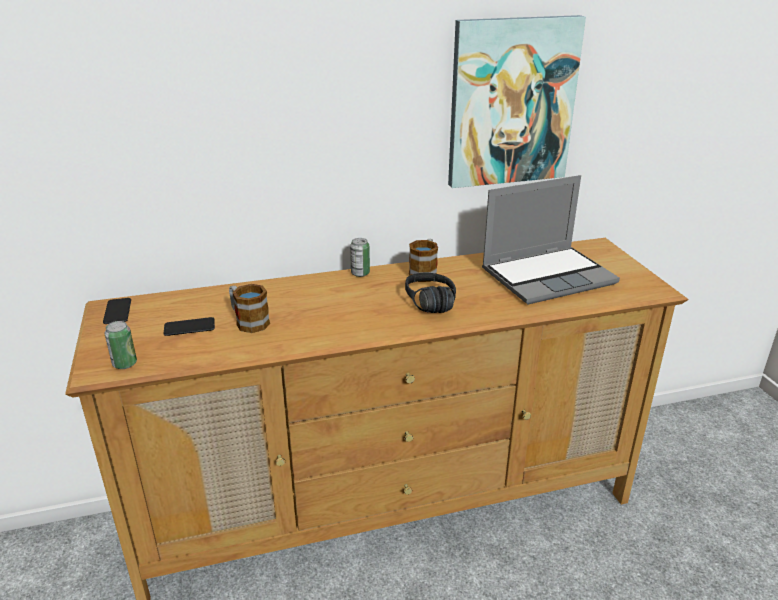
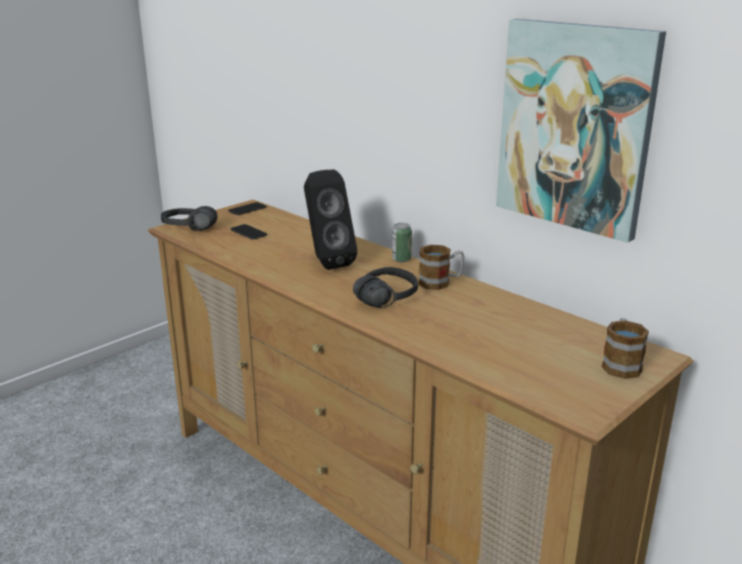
camera: 60 degrees right, 5 degrees down
(125, 364) = (187, 231): can -> black headphones
(248, 321) = (276, 246): mug -> mug (620, 364)
(324, 307) = (326, 262): none -> black speaker
(548, 276) = (522, 340): laptop -> none

